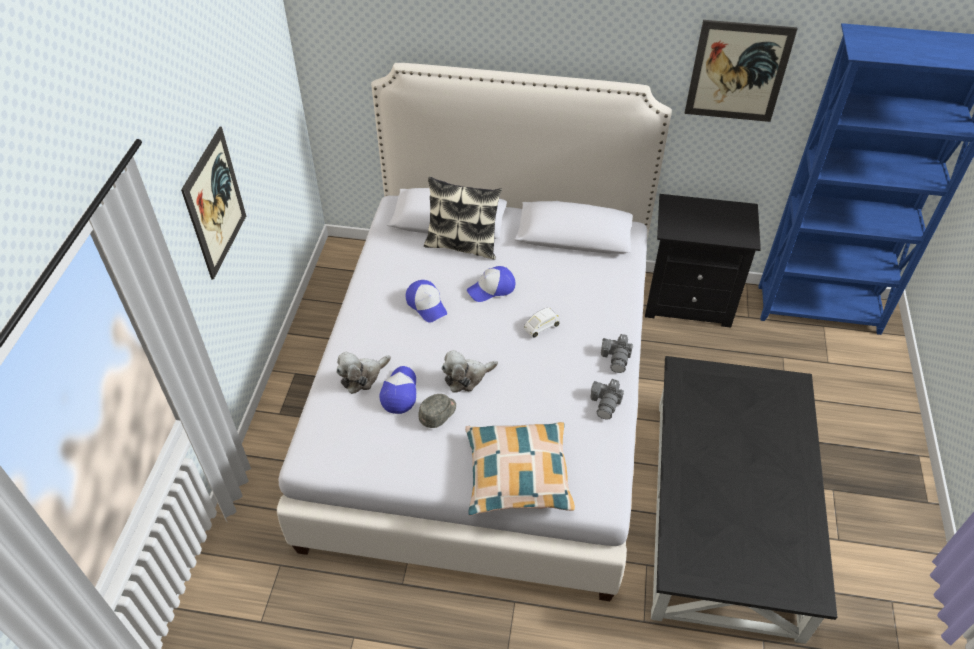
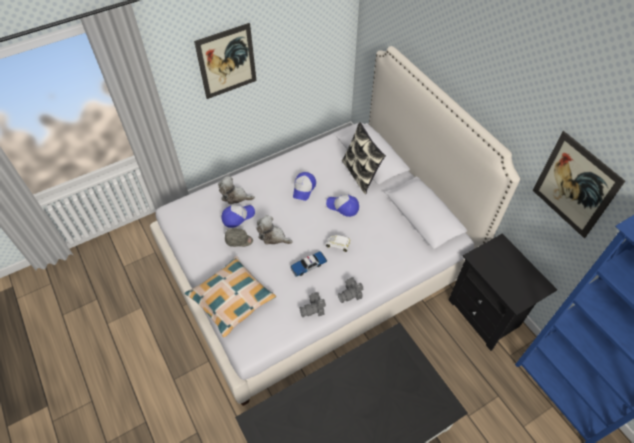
camera: 50 degrees right, 5 degrees up
(542, 371) = (308, 266): none -> toy car

